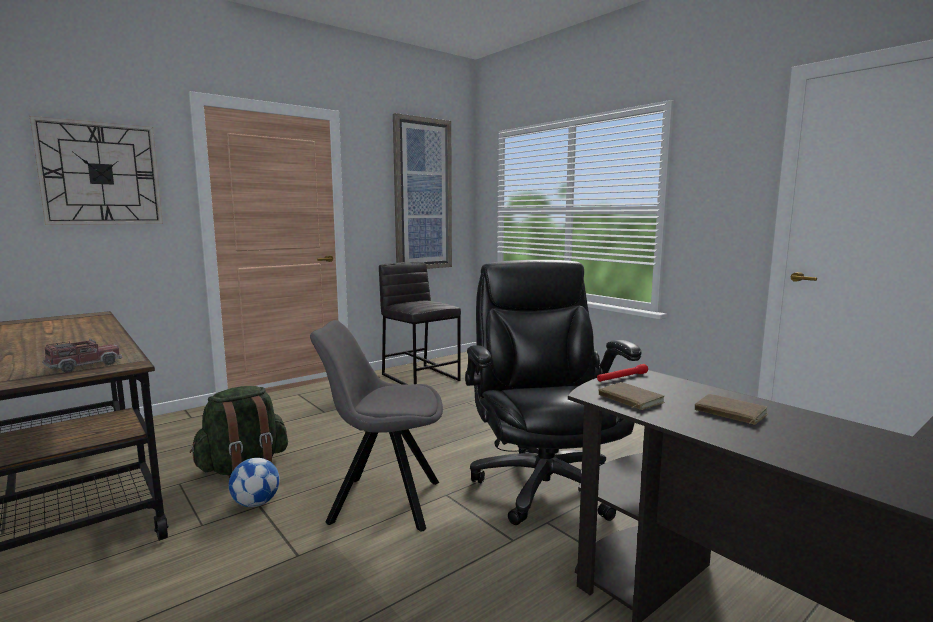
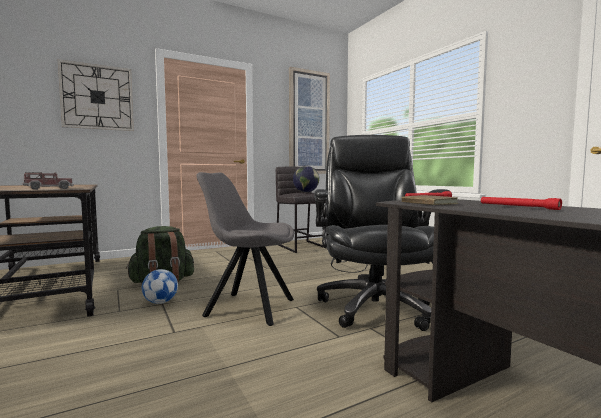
camera: 10 degrees right, 5 degrees down
(426, 302) = (306, 192): none -> globe
(729, 413) = (517, 207): brown book -> red flashlight

